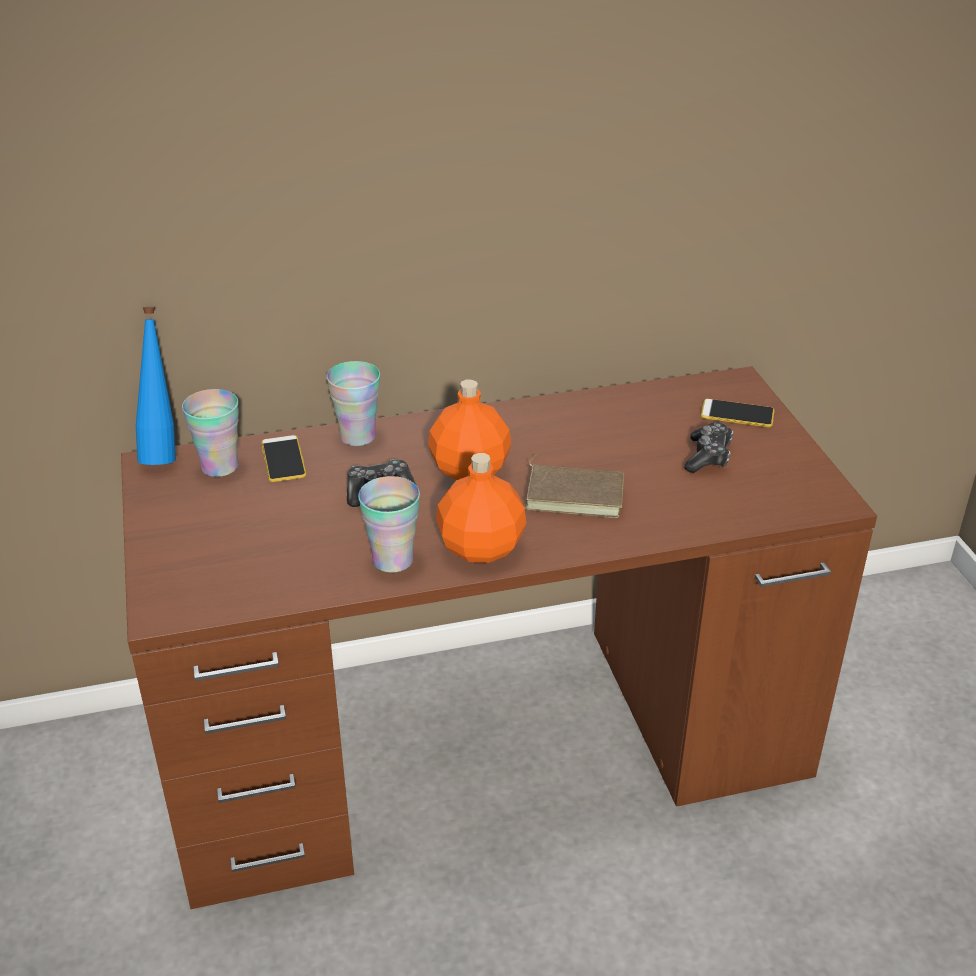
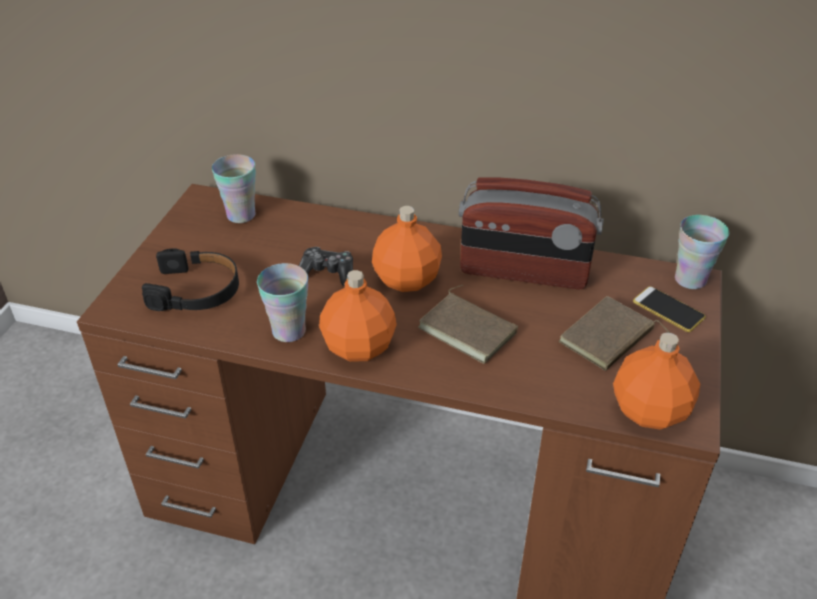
camera: 30 degrees right, 5 degrees up
(163, 453) = (215, 192): blue bottle -> none
(245, 558) = (196, 290): none -> black headphones
(283, 459) = (286, 224): phone -> none
(357, 436) = (350, 224): cup -> cup (690, 279)
(579, 425) = (523, 273): none -> radio
(708, 456) = (608, 338): game controller -> brown book
(794, 504) = (648, 411): none -> orange bottle

